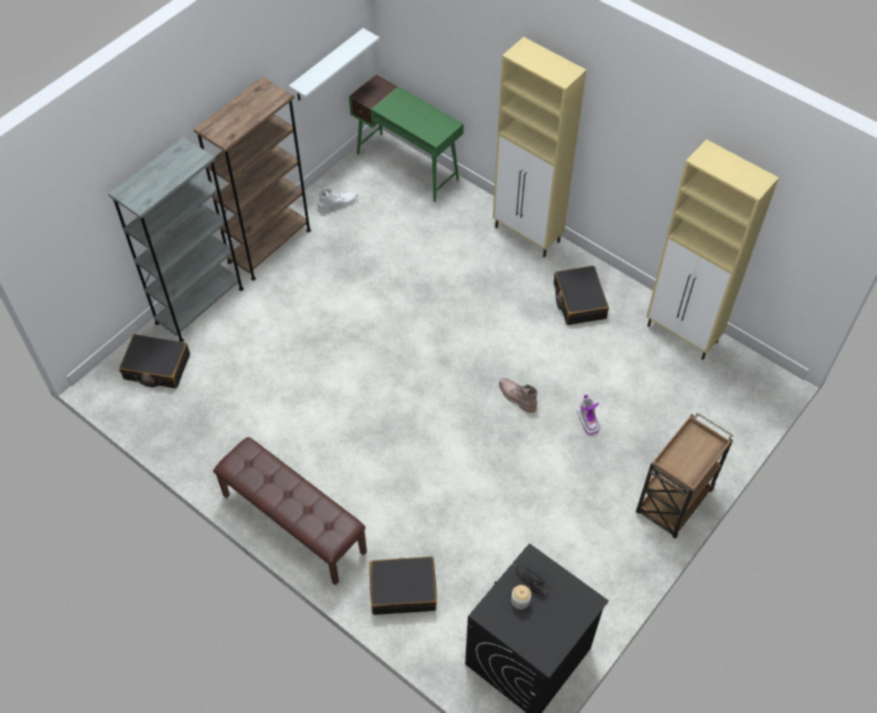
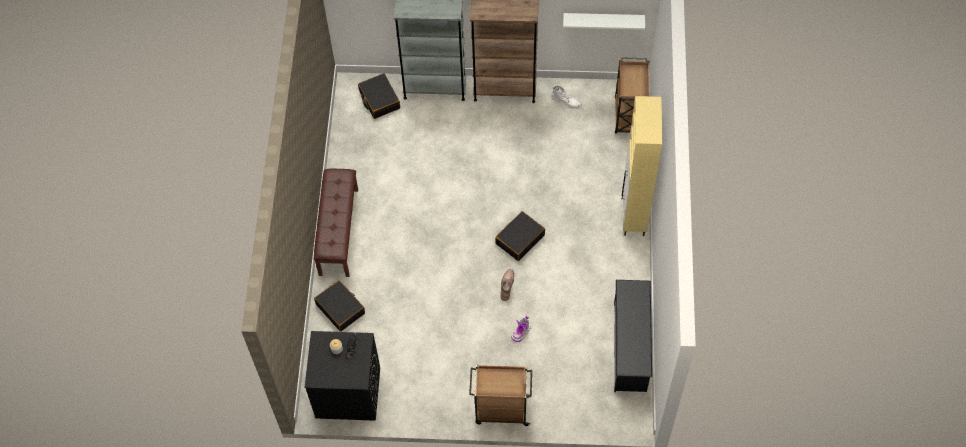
camera: 55 degrees right, 5 degrees up
(407, 167) = (629, 117): green desk -> brown cart
(579, 301) = (606, 275): black suitcase -> black suitcase (519, 239)
(683, 335) = (630, 347): beige cabinet -> black shoe rack

